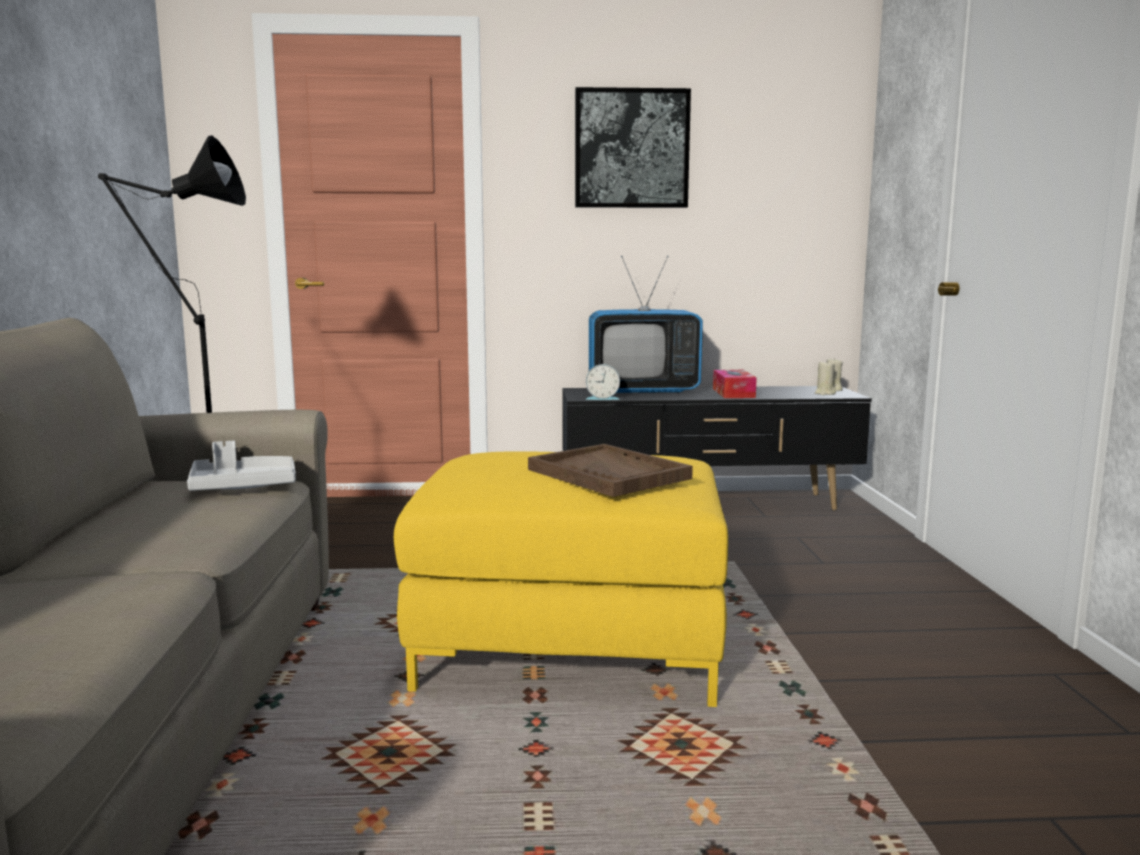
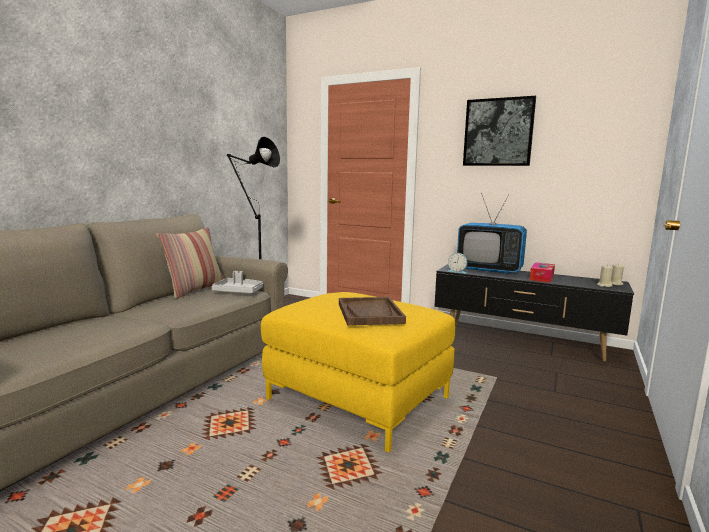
camera: 30 degrees right, 0 degrees up
(129, 500) = (195, 290): none -> pillow

